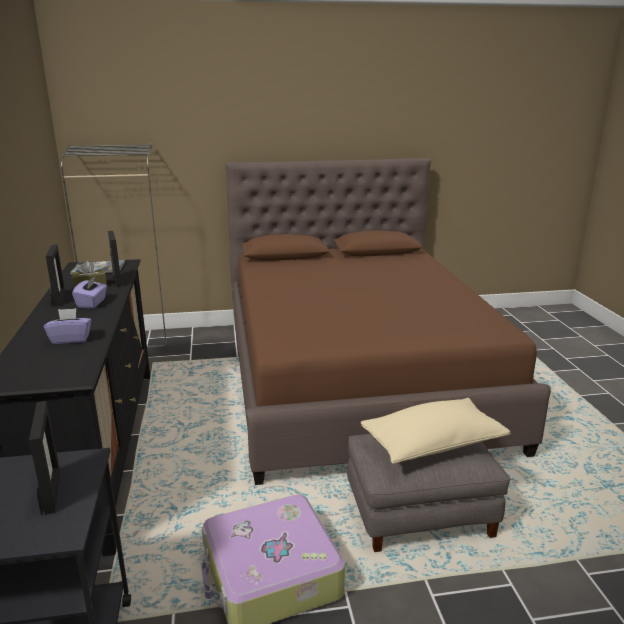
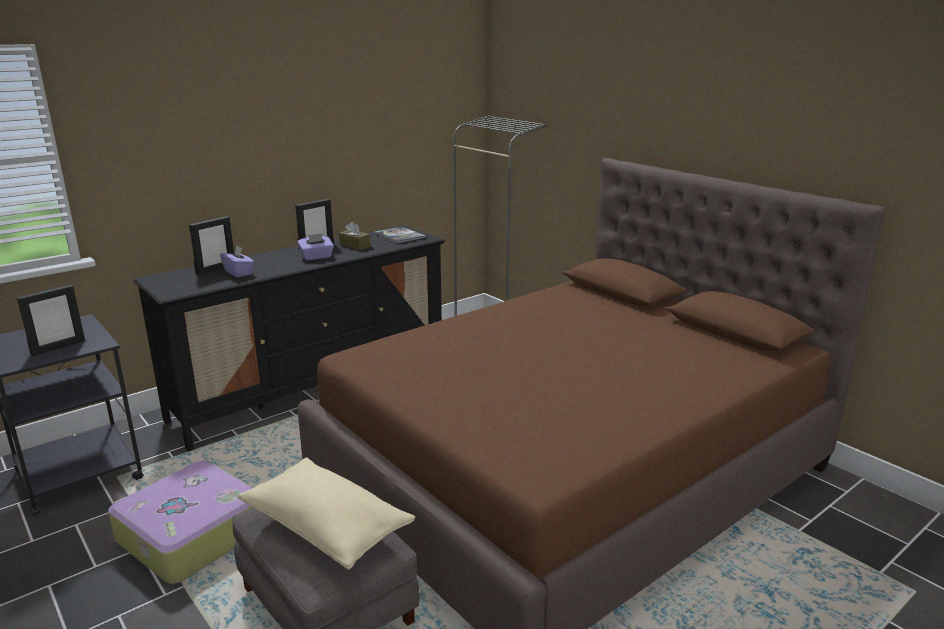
camera: 60 degrees right, 0 degrees up
(116, 280) = (376, 248): picture frame -> picture frame (215, 269)

